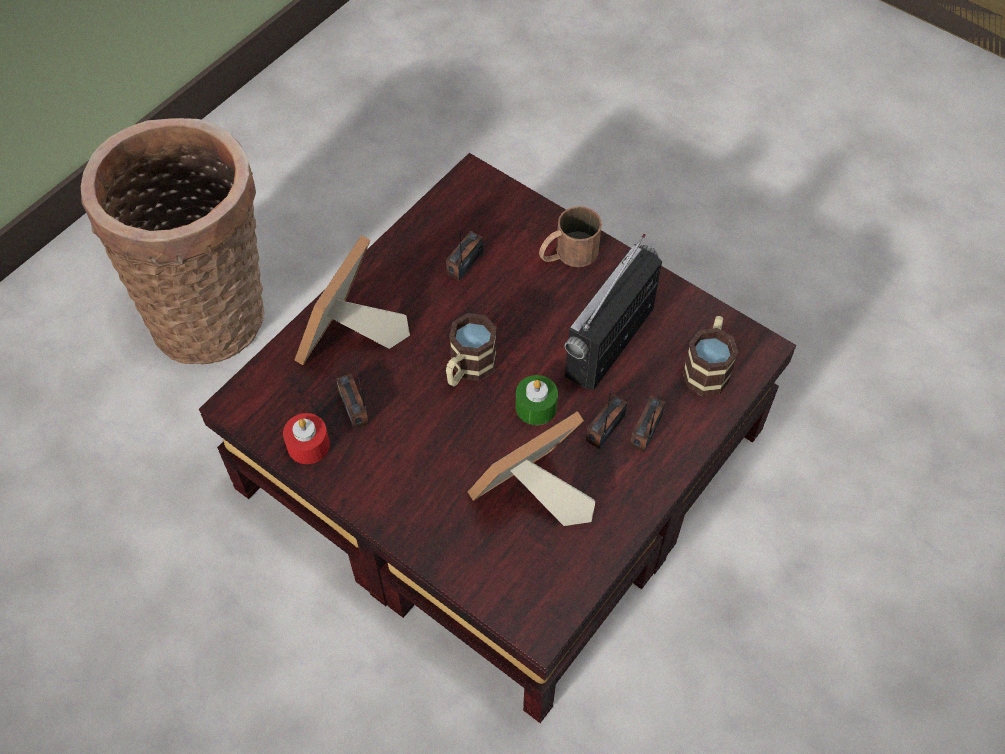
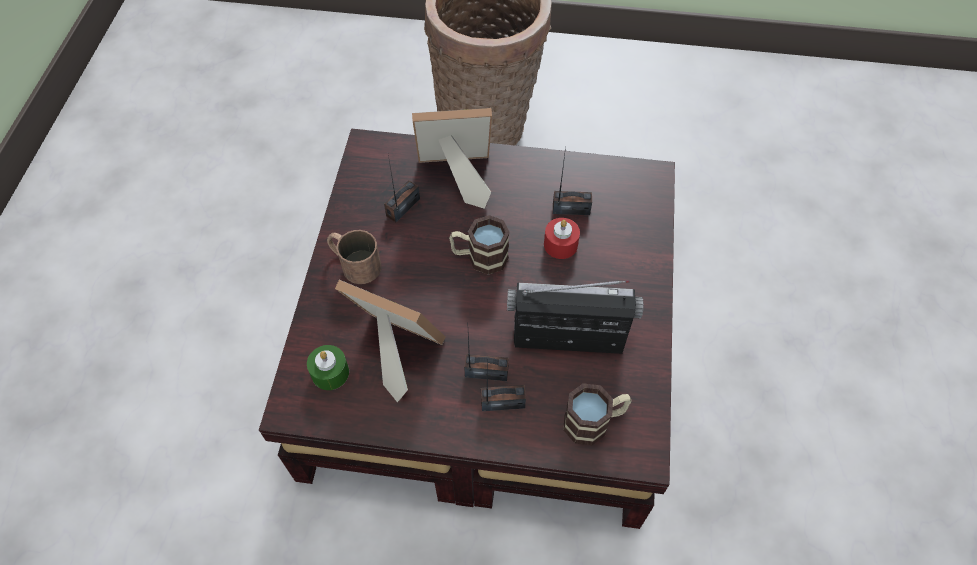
camera: 60 degrees right, 0 degrees up
(308, 445) = (358, 198): red candle -> red candle (560, 244)
(536, 407) = (475, 316): green candle -> green candle (330, 373)
(567, 254) = (630, 269): brown mug -> brown mug (354, 263)

